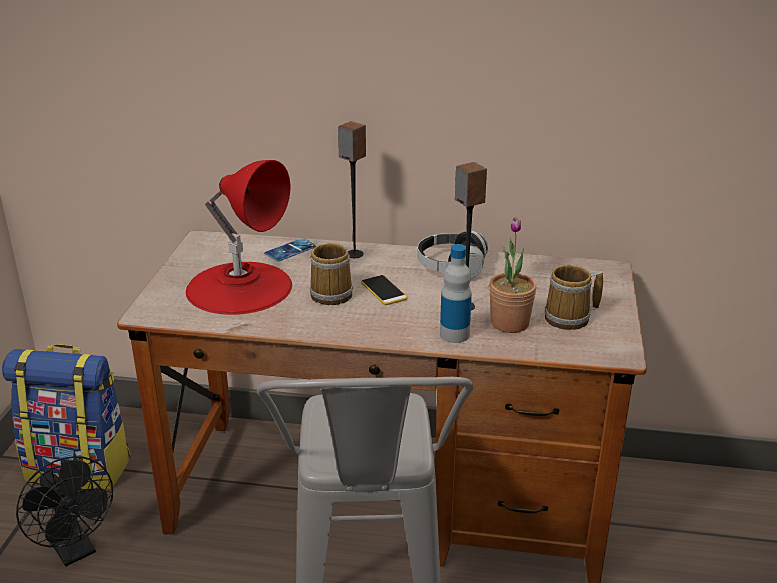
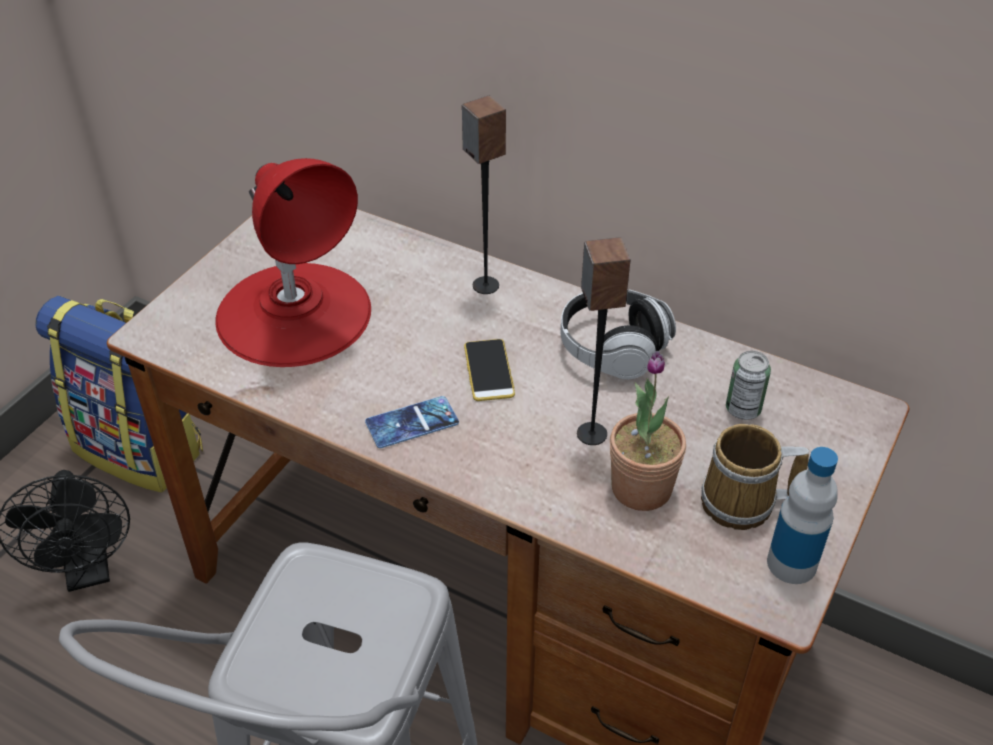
camera: 20 degrees right, 15 degrees up
(290, 250) = (400, 256): phone -> phone (412, 423)
(331, 292) = (412, 355): mug -> none
(454, 334) = (545, 489): bottle -> bottle (791, 563)
(543, 280) = (743, 409): none -> can

